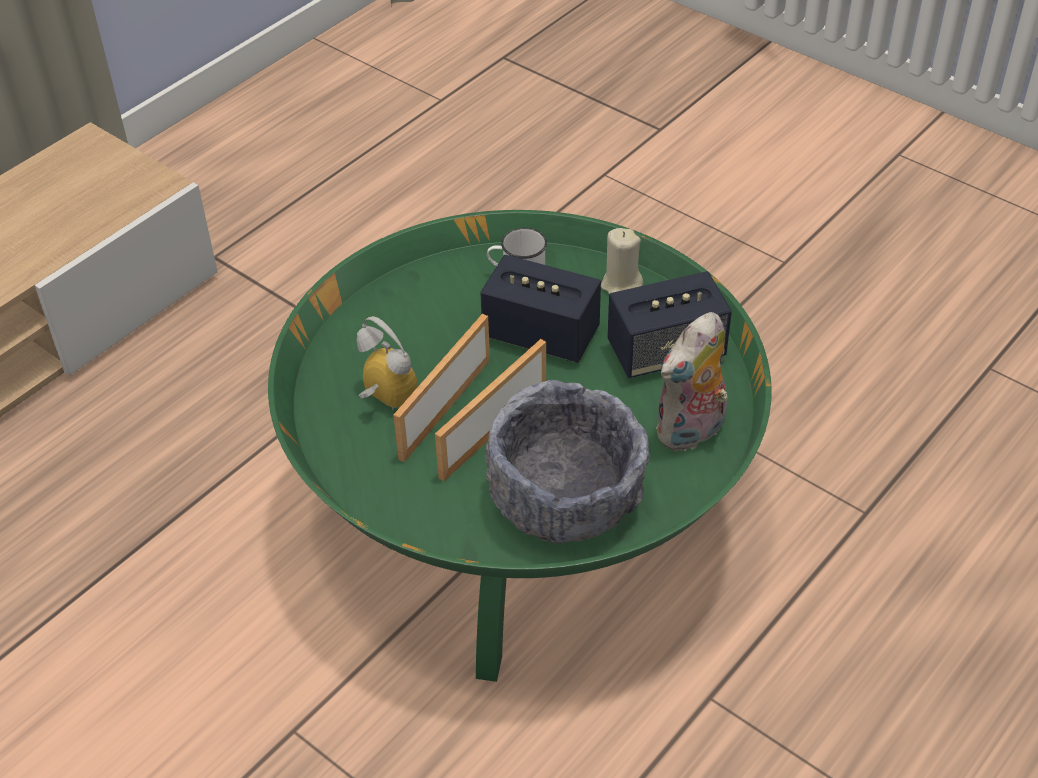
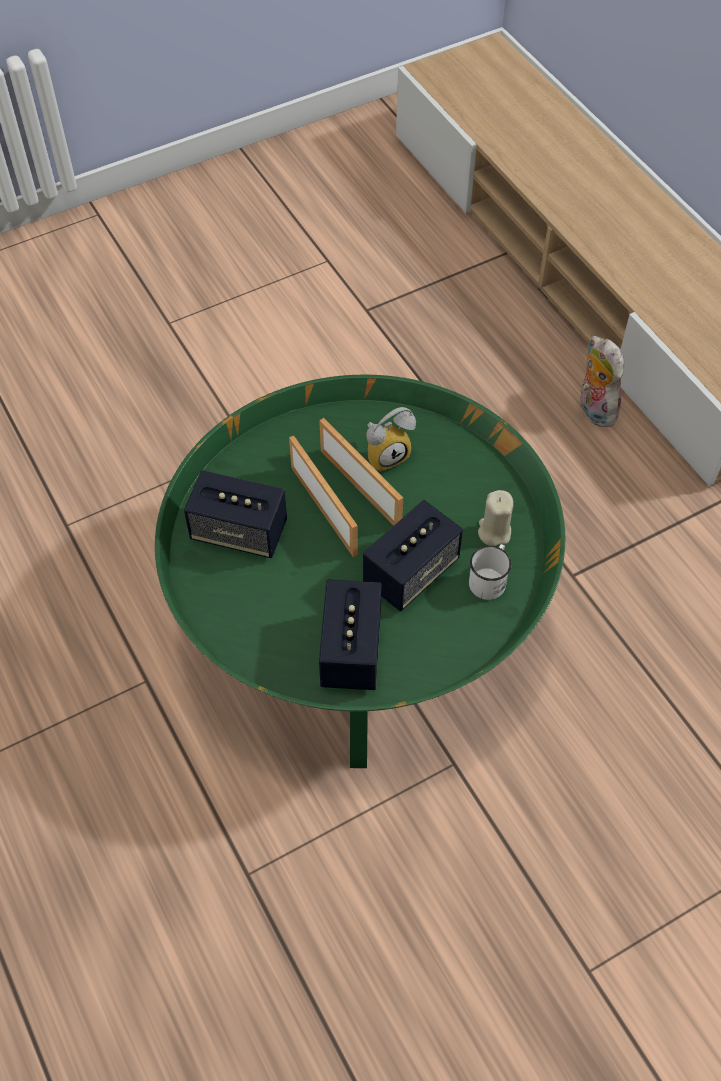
camera: 110 degrees right, 10 degrees up
(565, 498) = (239, 532): grey bowl -> speaker
(621, 284) = (447, 650): beige candle -> beige candle (494, 532)
(691, 433) = (258, 634): plush toy -> plush toy (593, 409)

